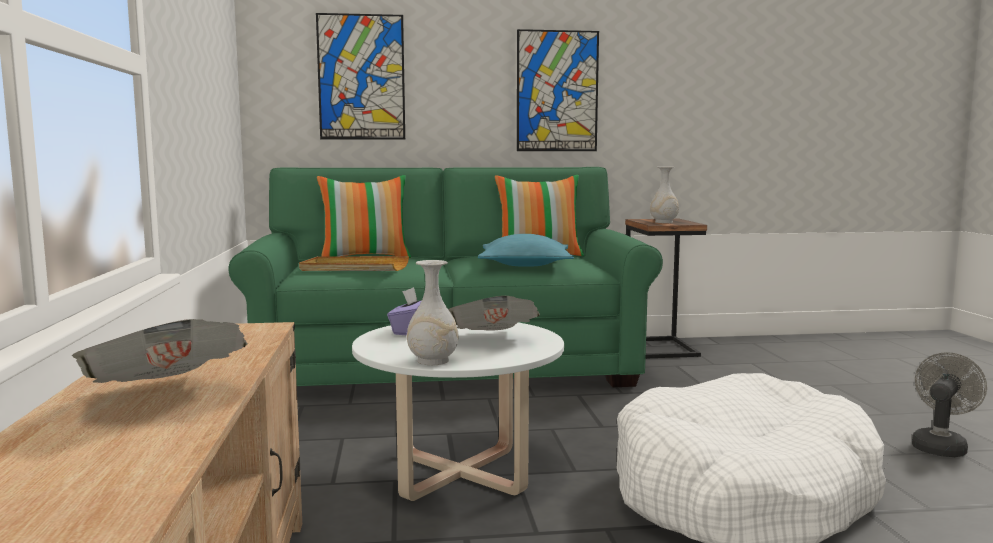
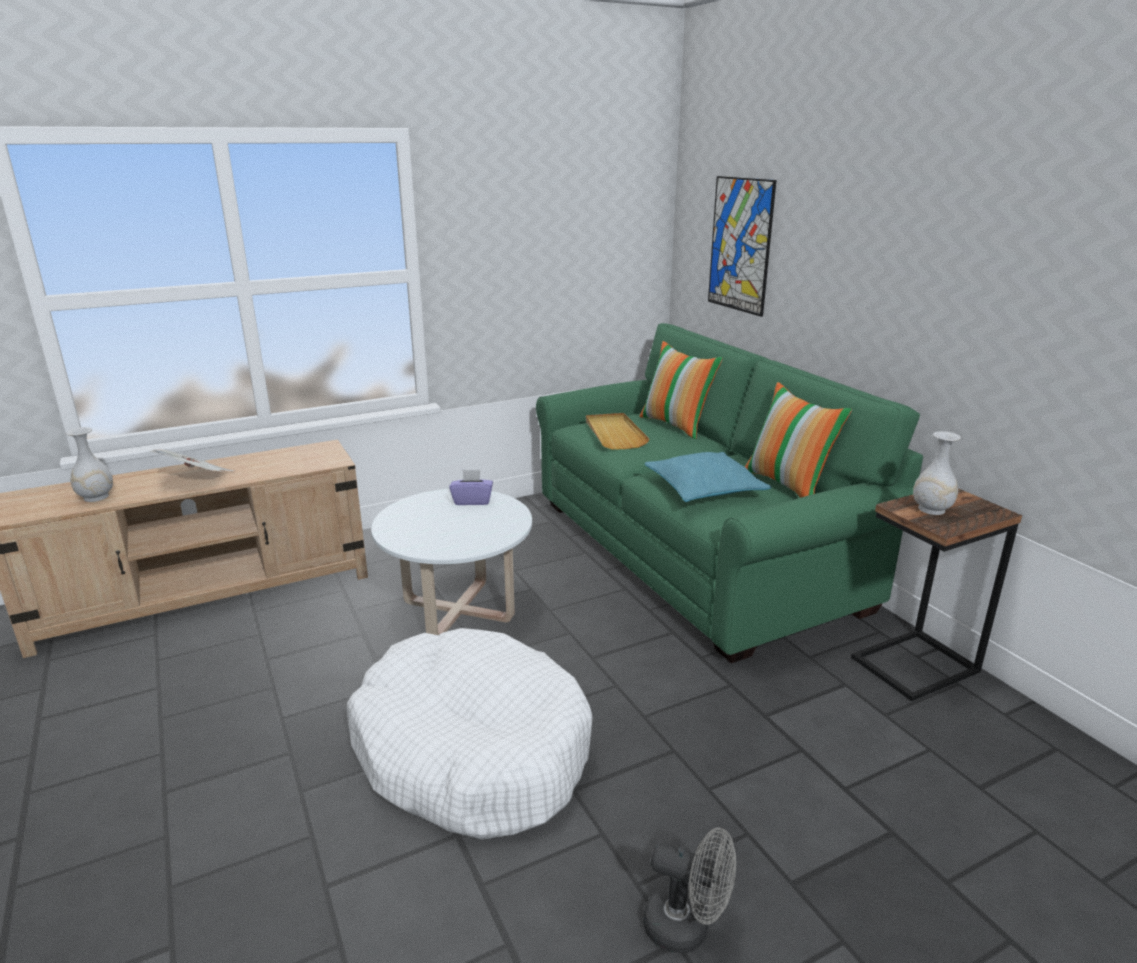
camera: 70 degrees right, 15 degrees up
(432, 361) = (390, 523): white vase -> white vase (95, 497)
(493, 340) = (456, 531): newspaper -> none
(557, 91) = (903, 290): picture -> none

